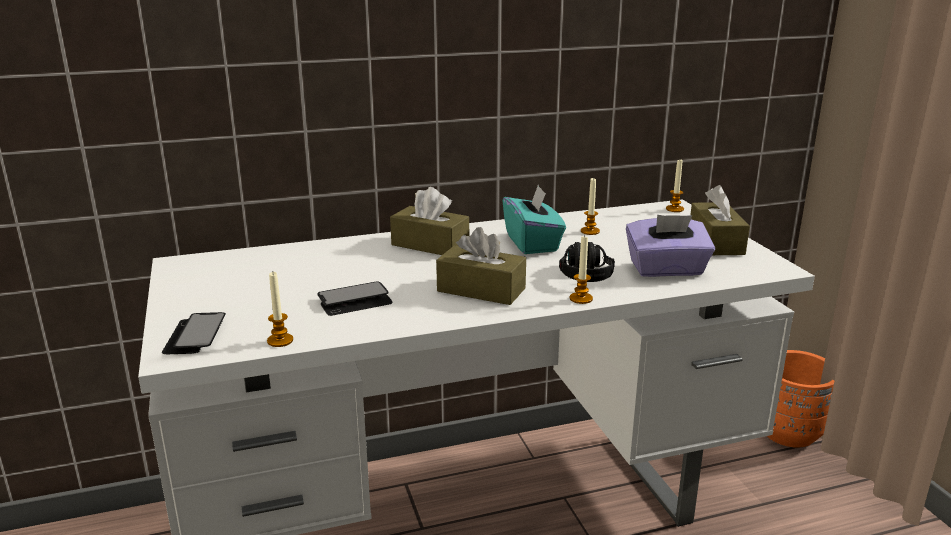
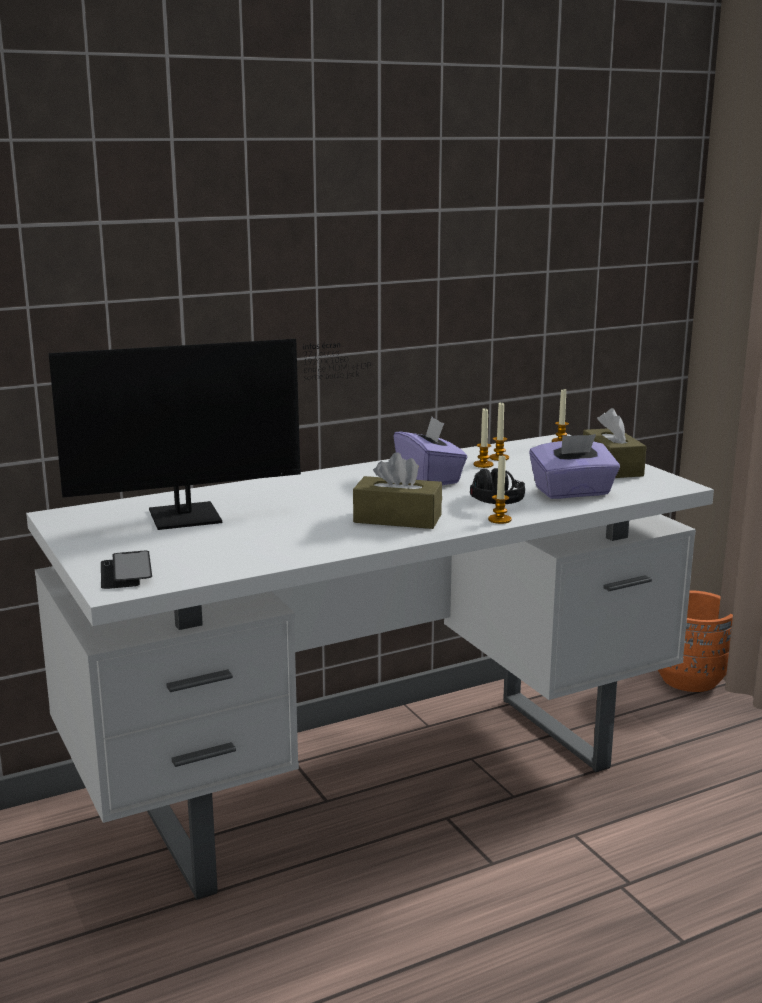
camera: 10 degrees left, 5 degrees down
(280, 340) = (218, 570): candle -> candle (499, 458)
(297, 273) = (197, 516): none -> monitor
(355, 301) = (273, 535): phone -> none
(430, 245) = (324, 485): brown tissue box -> none
(532, 243) = (429, 477): turquoise tissue box -> purple tissue box

